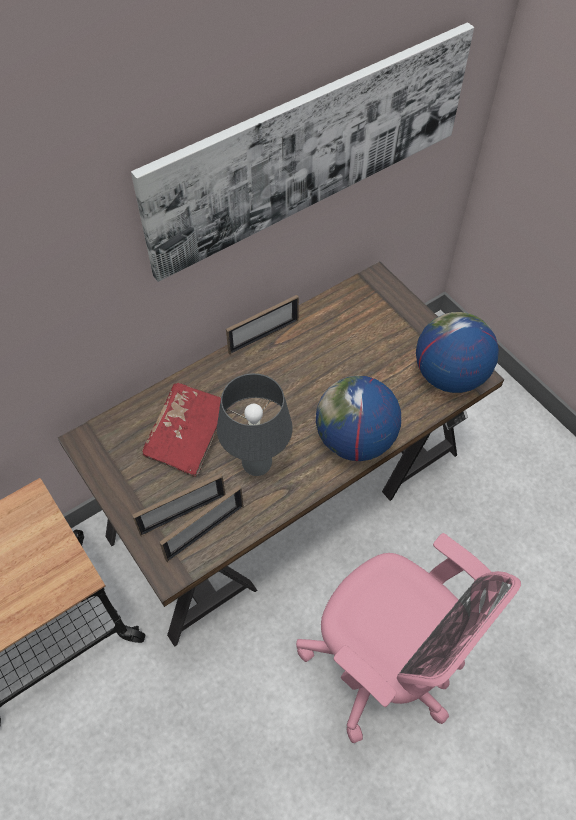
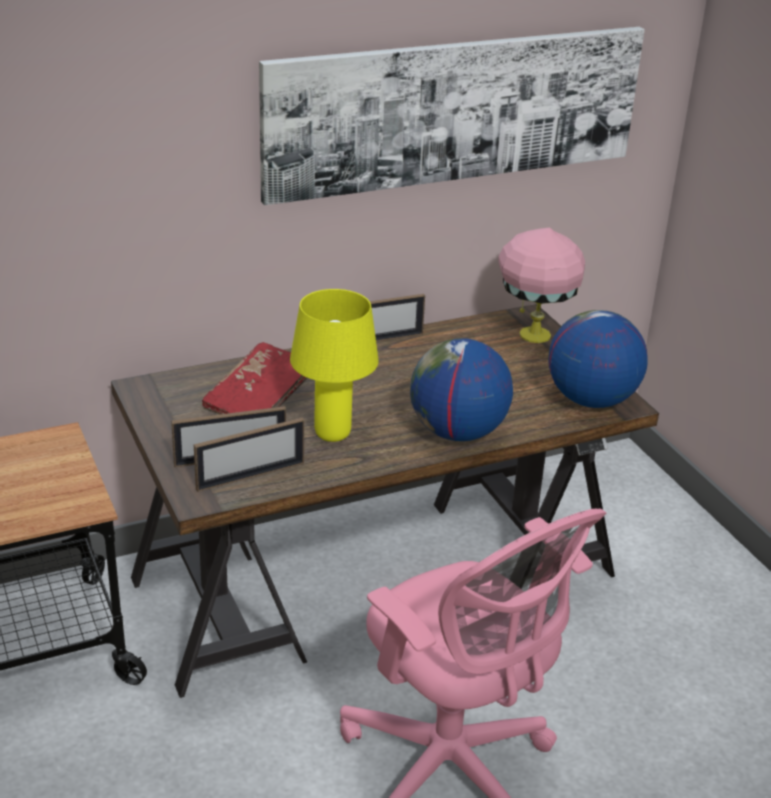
camera: 10 degrees right, 25 degrees down
(258, 465) = (333, 434): grey table lamp -> yellow table lamp
(386, 302) = (533, 334): none -> pink table lamp

